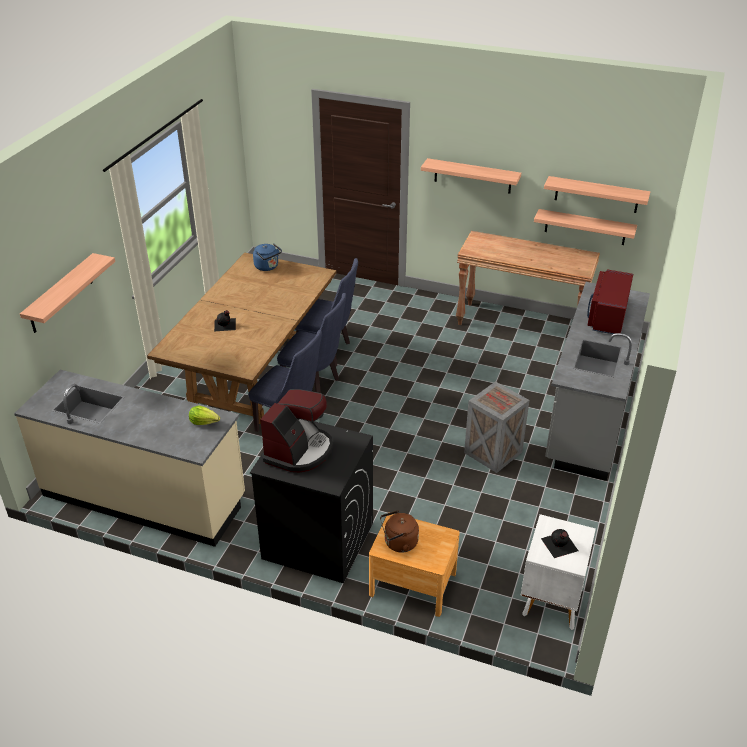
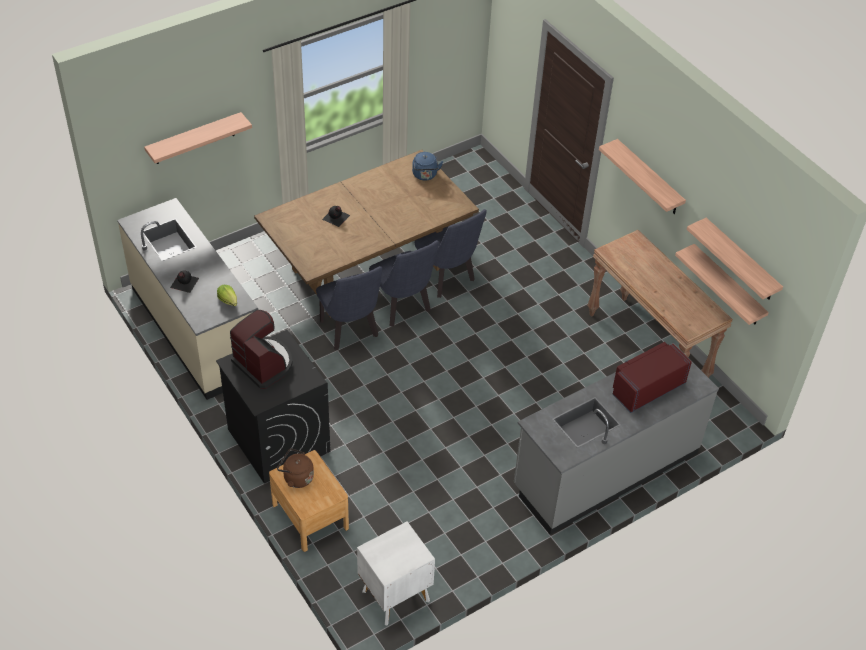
camera: 35 degrees right, 10 degrees up
(299, 451) = (264, 364): coffee machine -> coffee machine turned 105 degrees counterclockwise
(493, 453) = (483, 453): crate -> none
(559, 545) = (393, 552): black bottle -> black bottle (184, 283)

